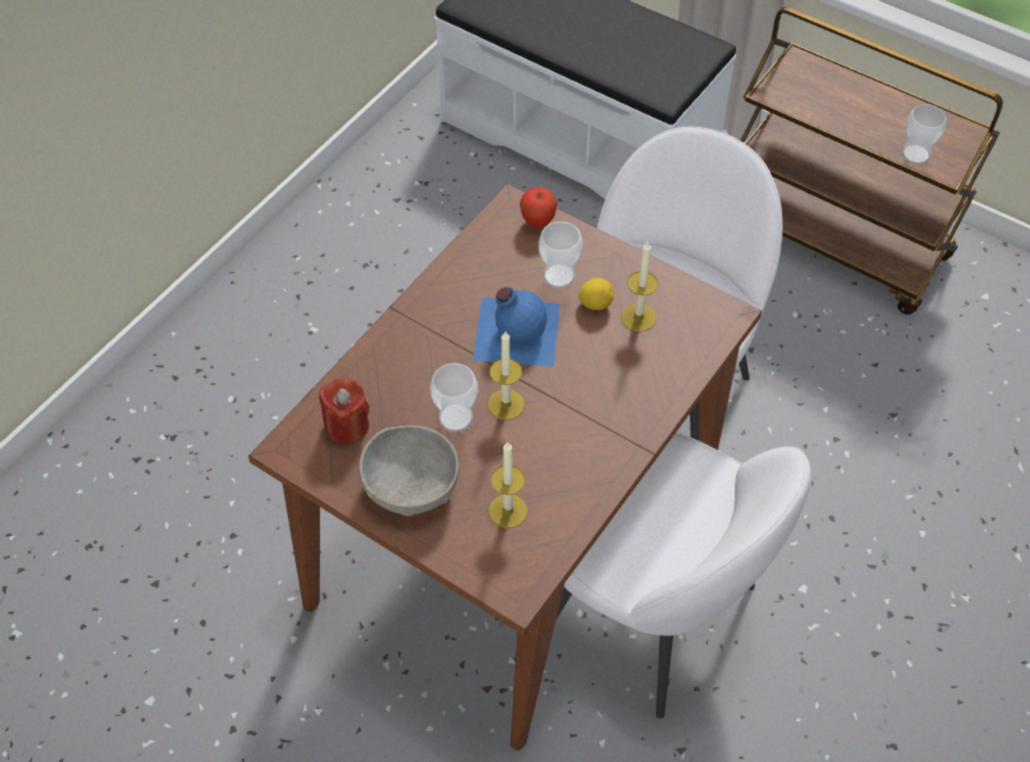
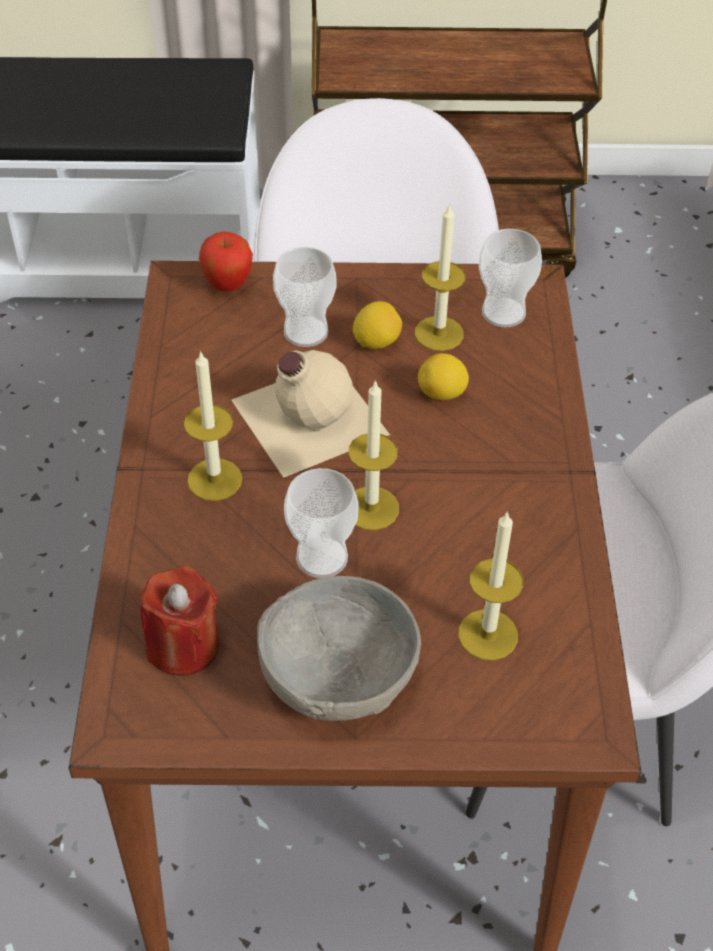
camera: 35 degrees left, 5 degrees down
(434, 341) = (214, 479): none -> candle
(515, 330) = (306, 416): blue bottle -> beige bottle
(606, 357) = (442, 394): none -> lemon
(916, 154) = (532, 79): cup -> cup (503, 313)

